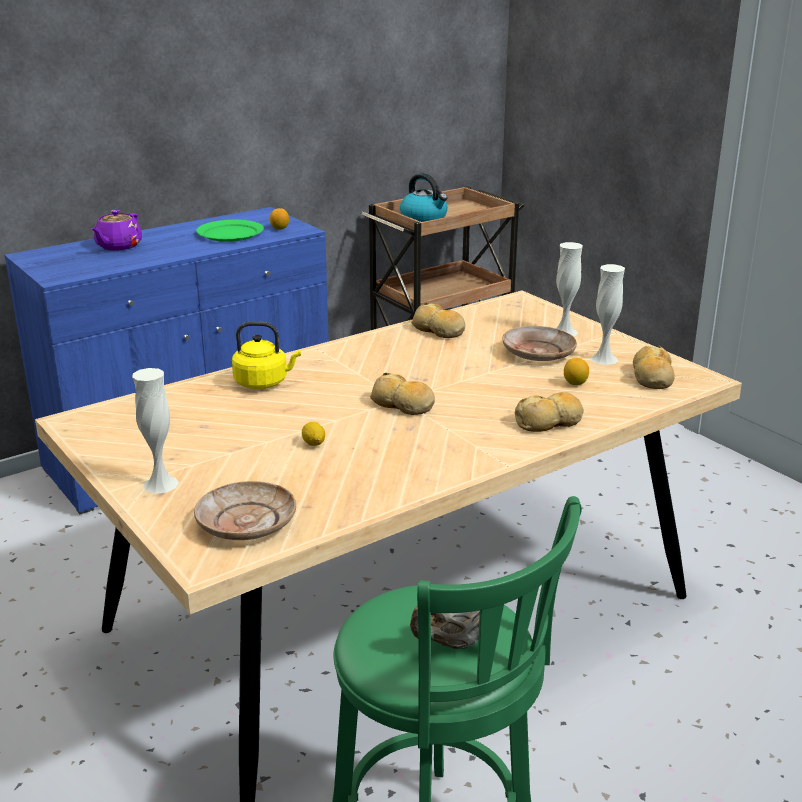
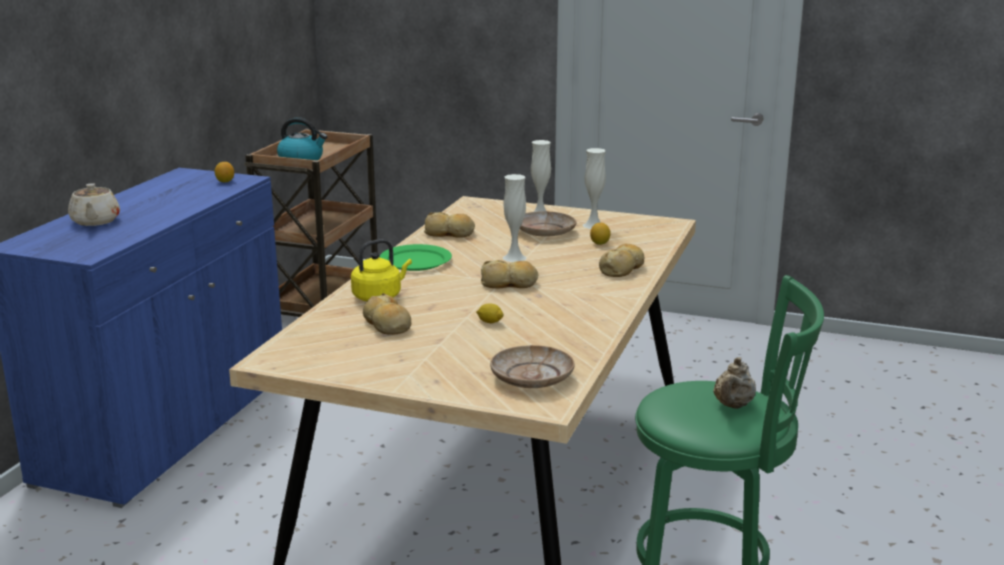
camera: 35 degrees left, 5 degrees down
(118, 246) = (95, 221): purple teapot -> beige teapot
(161, 484) = (425, 376): white vase -> white vase (514, 258)
(230, 233) = (186, 193): green plate -> green plate (415, 261)
(652, 377) = (640, 229): bread -> bread (387, 325)

